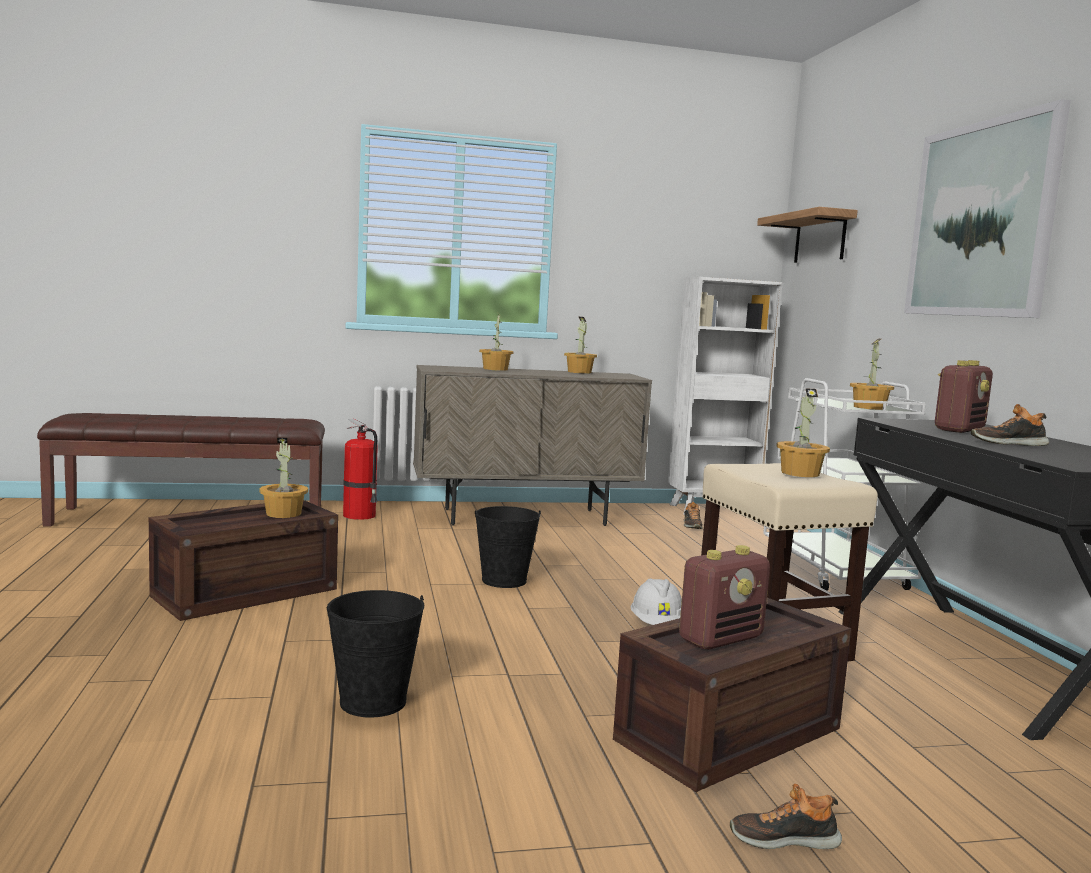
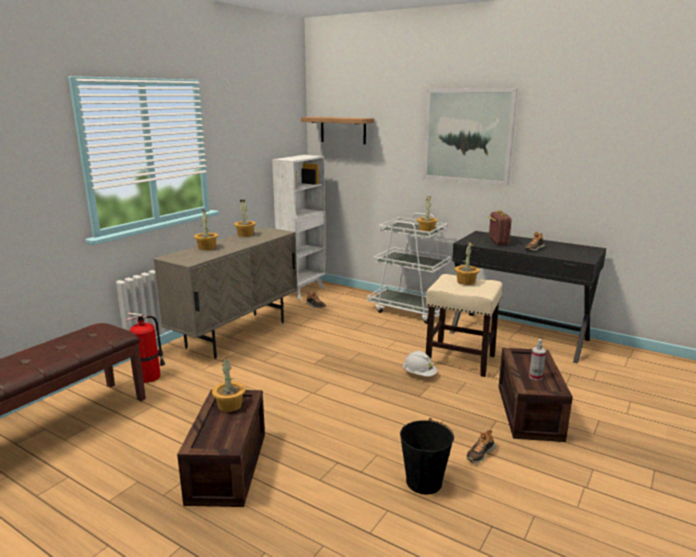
camera: 45 degrees left, 10 degrees up
(504, 580) = (319, 383): black bucket -> none
(721, 639) = (535, 377): radio -> spray bottle
(783, 838) = (606, 442): shoe -> shoe (480, 453)

